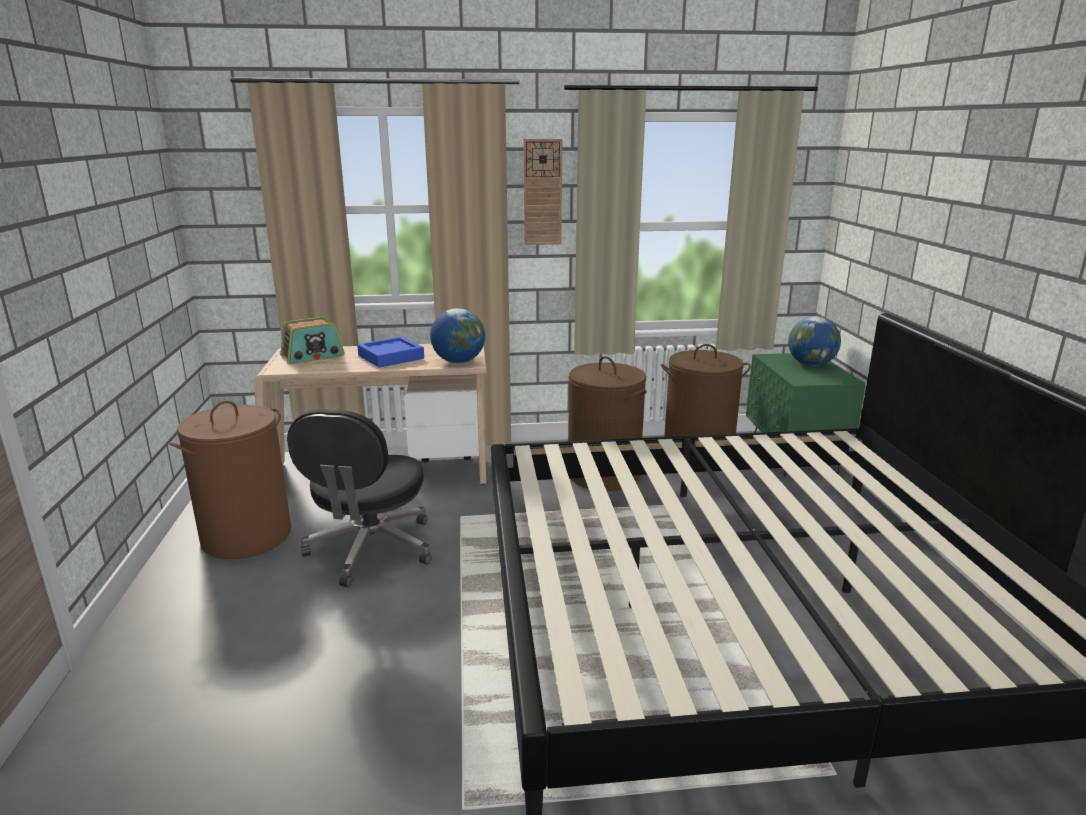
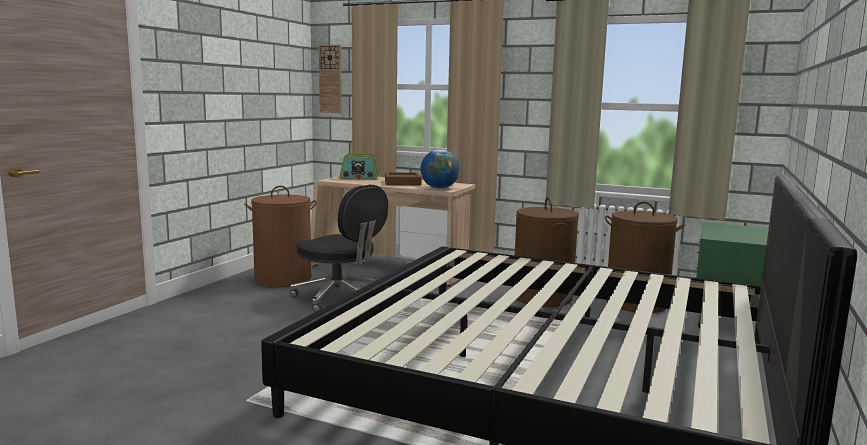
camera: 30 degrees right, 10 degrees down
(370, 549) = (340, 298): black office chair -> black office chair turned 90 degrees counterclockwise
(391, 357) = (402, 183): blue tray -> brown tray
(542, 192) = (532, 77): wall clock -> wall clock (330, 79)
(811, 365) = (746, 232): globe -> none

